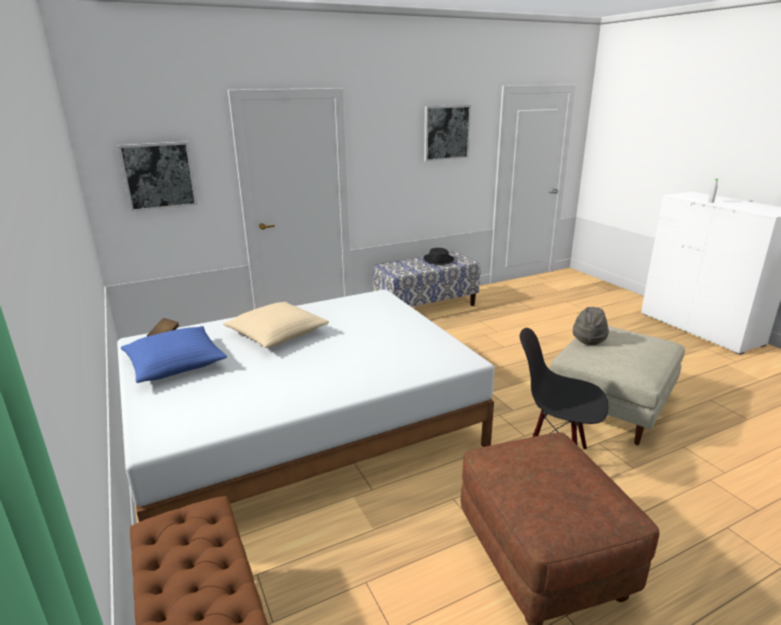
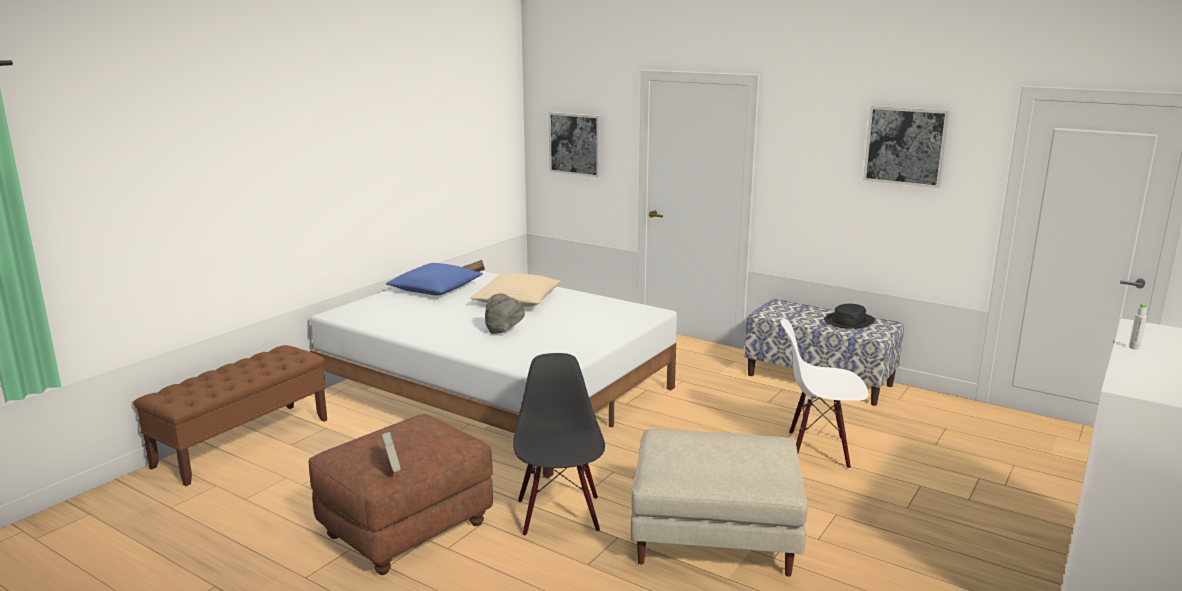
camera: 60 degrees right, 5 degrees down
(518, 338) = (817, 450): none -> white chair
(588, 339) = (716, 434): grey hat -> grey hat (504, 331)
(612, 493) = (392, 467): none -> book

